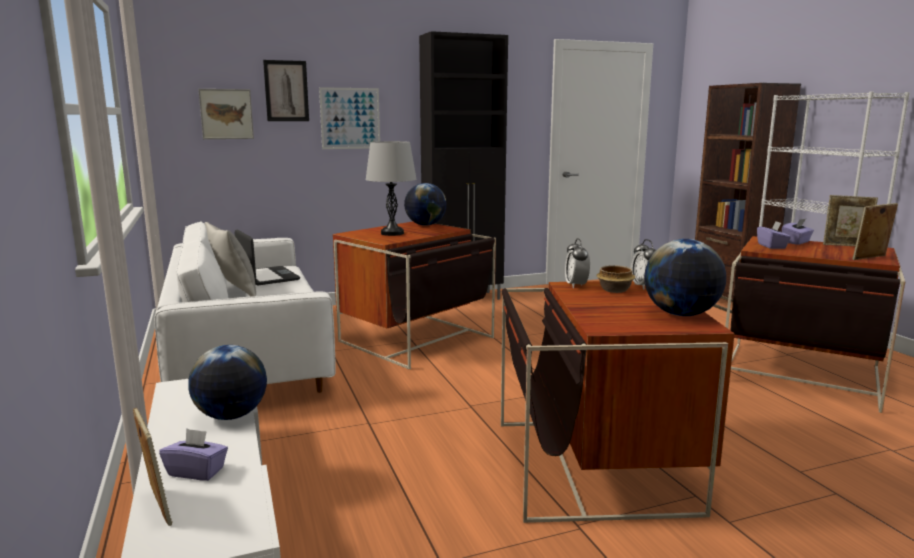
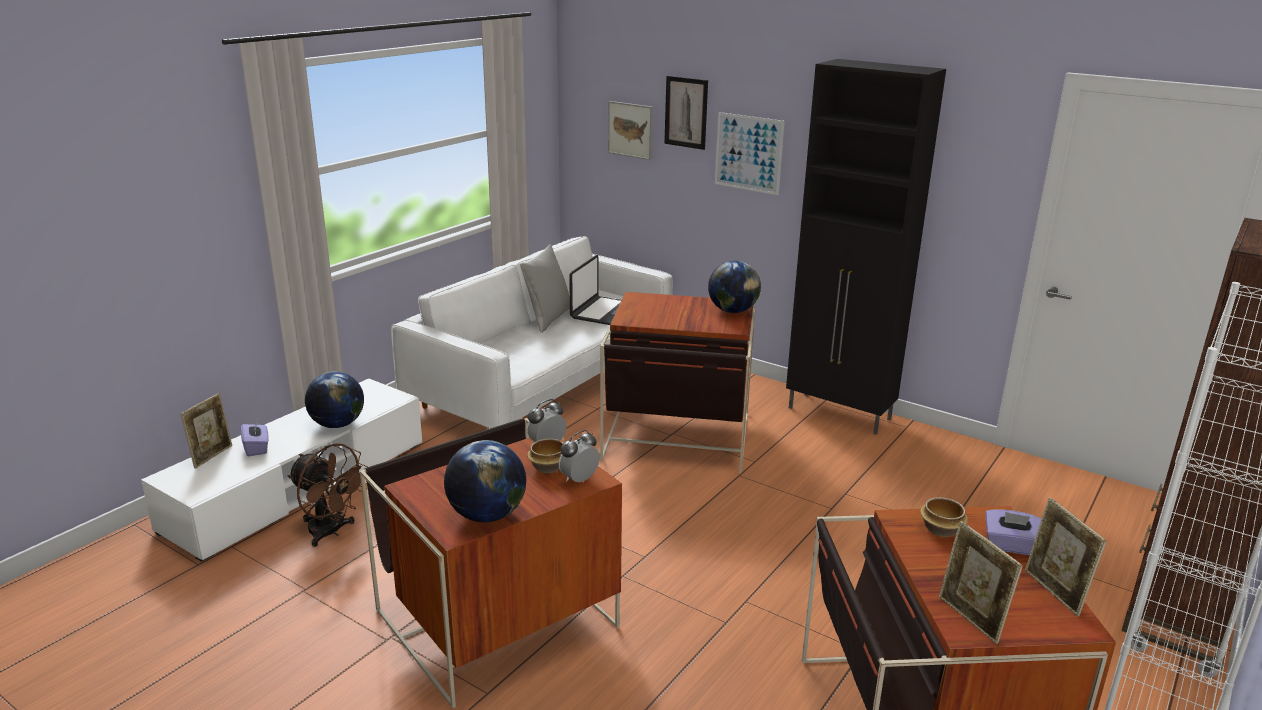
camera: 55 degrees right, 10 degrees up
(345, 518) = (331, 532): none -> brown fan
(392, 233) = (664, 311): grey table lamp -> none
(772, 246) = (941, 529): purple tissue box -> bowl
(870, 258) = (970, 619): picture frame -> picture frame turned 150 degrees counterclockwise

